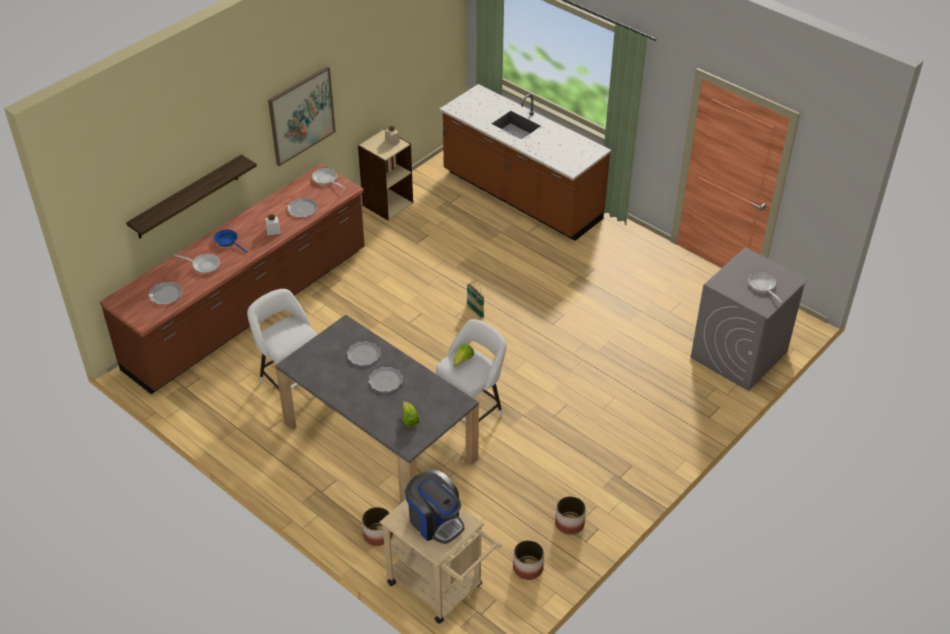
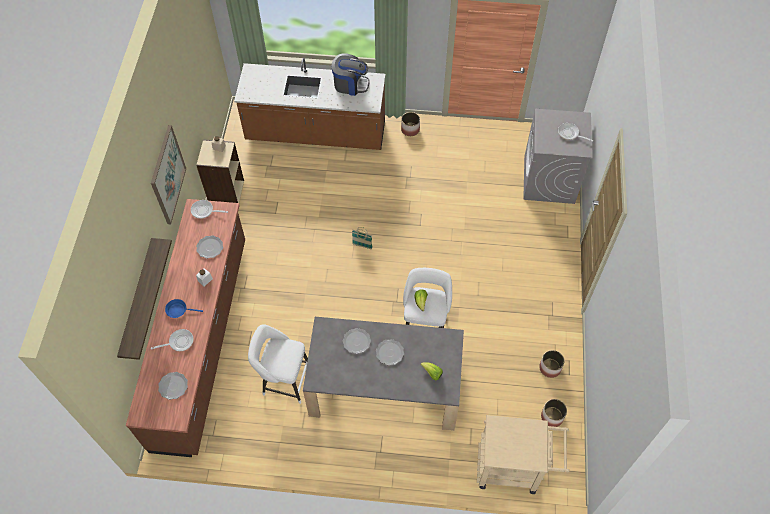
camera: 35 degrees left, 15 degrees up
(377, 534) = (443, 458): planter -> planter (410, 129)
(435, 521) = (518, 440): coffee machine -> coffee machine (350, 84)

